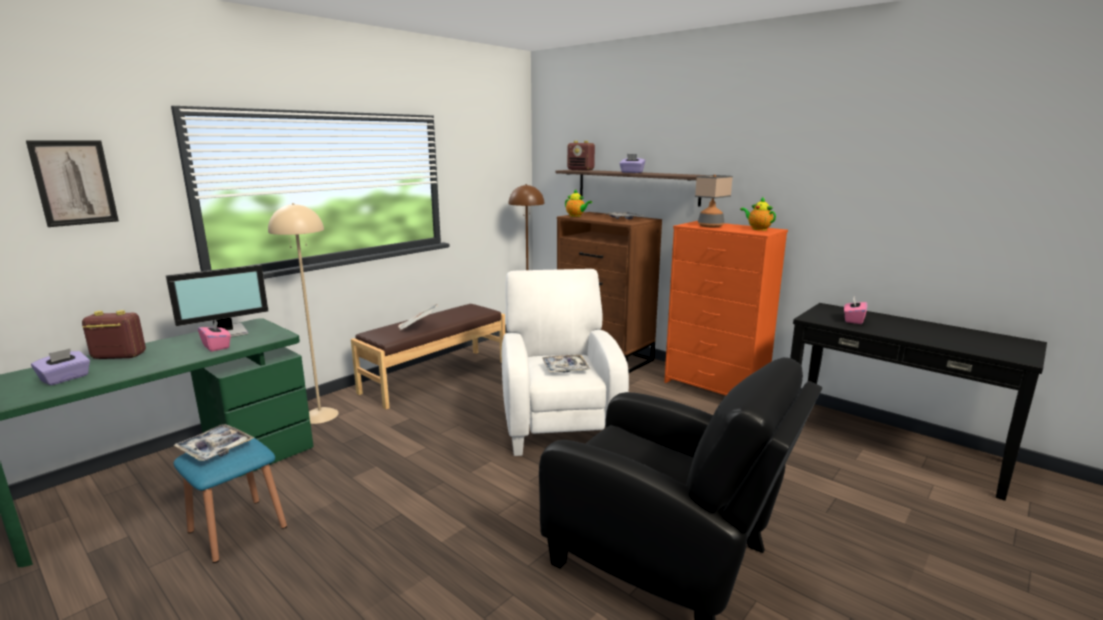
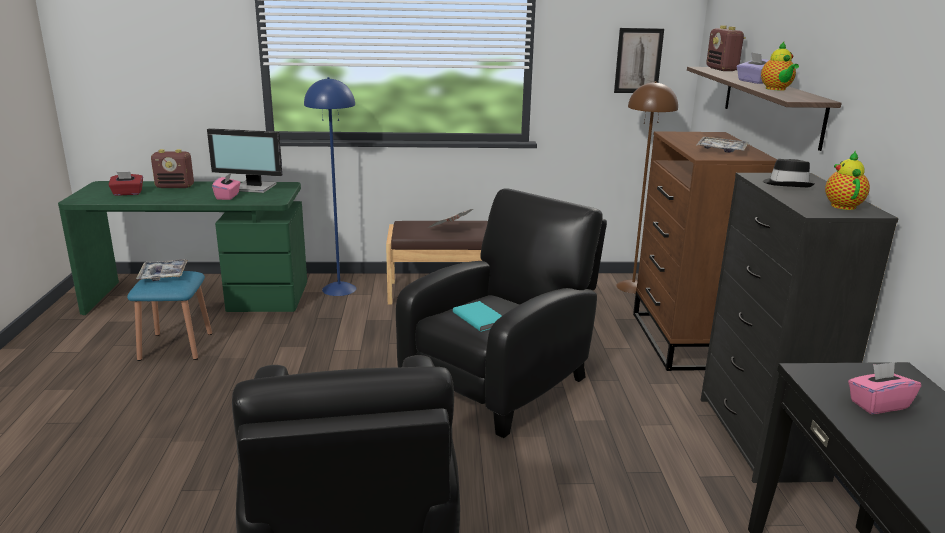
camera: 45 degrees right, 5 degrees up
(65, 378) = (127, 193): purple tissue box -> red tissue box
(74, 183) = (179, 44): picture -> picture (638, 61)
(118, 356) = (175, 186): radio -> radio turned 135 degrees clockwise
(320, 415) = (339, 289): beige floor lamp -> blue floor lamp
(559, 421) = (502, 382): white armchair -> black armchair
(565, 368) = (480, 318): tray -> turquoise book
(576, 216) = (678, 135): teapot -> teapot (776, 89)
(710, 226) = (787, 184): table lamp -> black hat
(716, 387) = (761, 438): orange dresser -> black dresser

